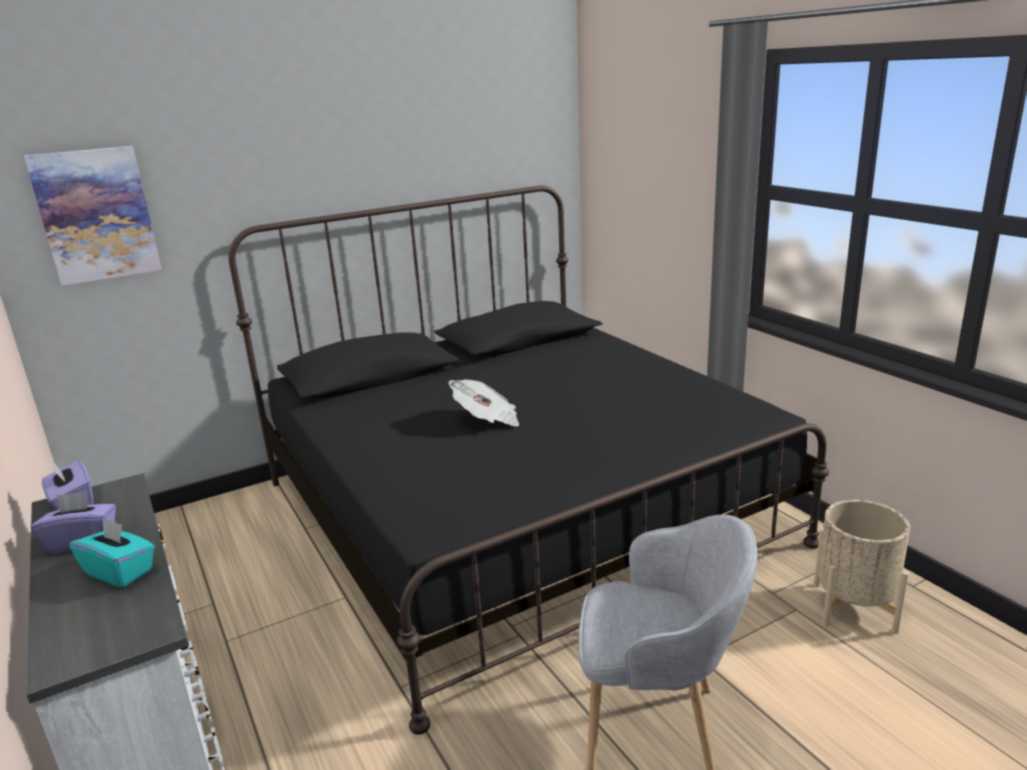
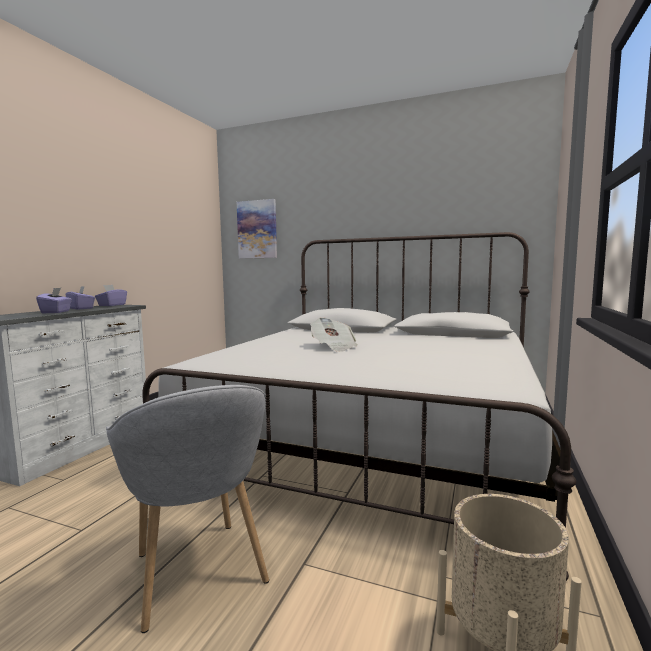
camera: 50 degrees right, 15 degrees down
(120, 571) = (56, 312): turquoise tissue box -> purple tissue box
(516, 511) = (373, 436): black bed -> white bed

